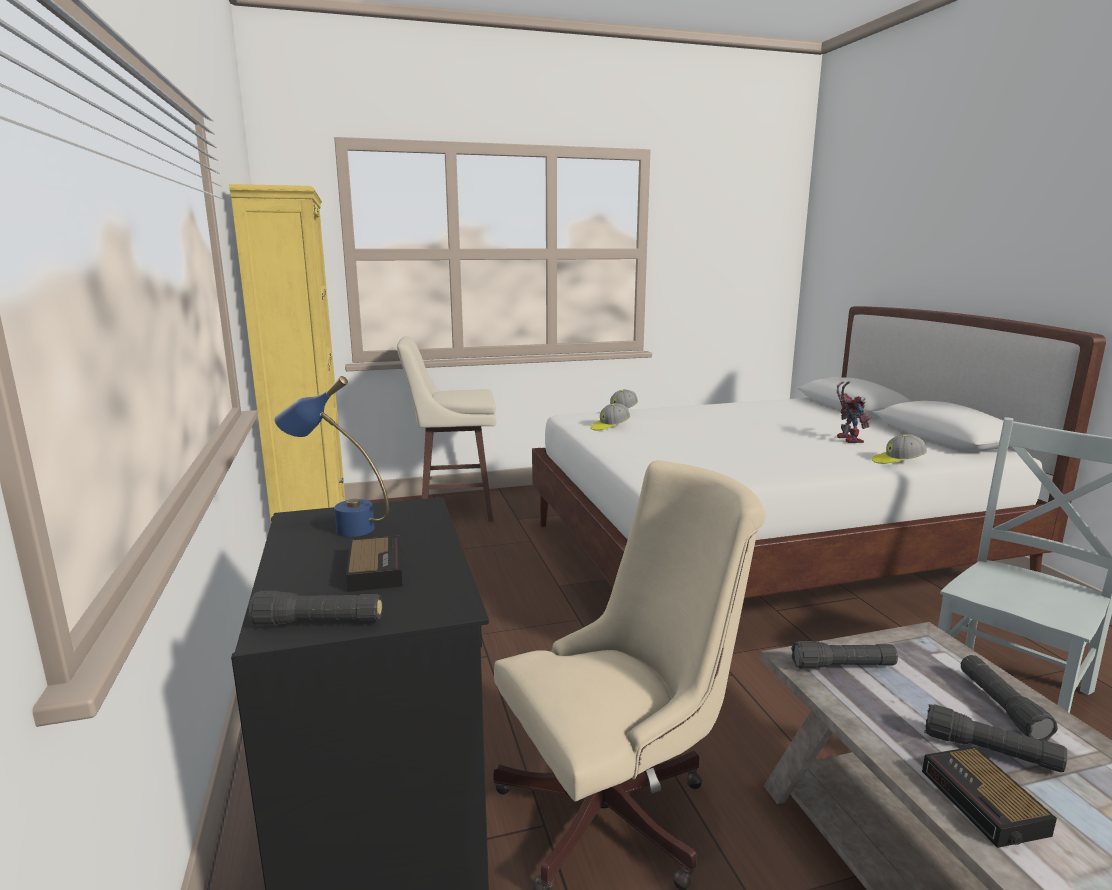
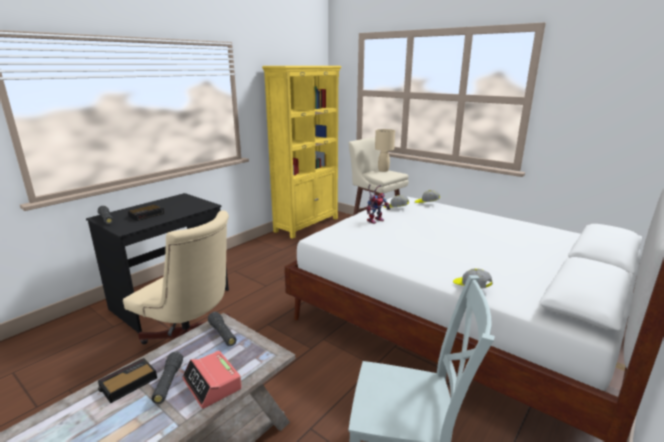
camera: 55 degrees right, 5 degrees up
(339, 527) = (178, 202): blue table lamp -> none
(451, 391) = (383, 170): none -> beige table lamp
(846, 439) = (497, 264): toy robot -> toy robot (375, 220)
(1001, 706) = (212, 384): black flashlight -> alarm clock

